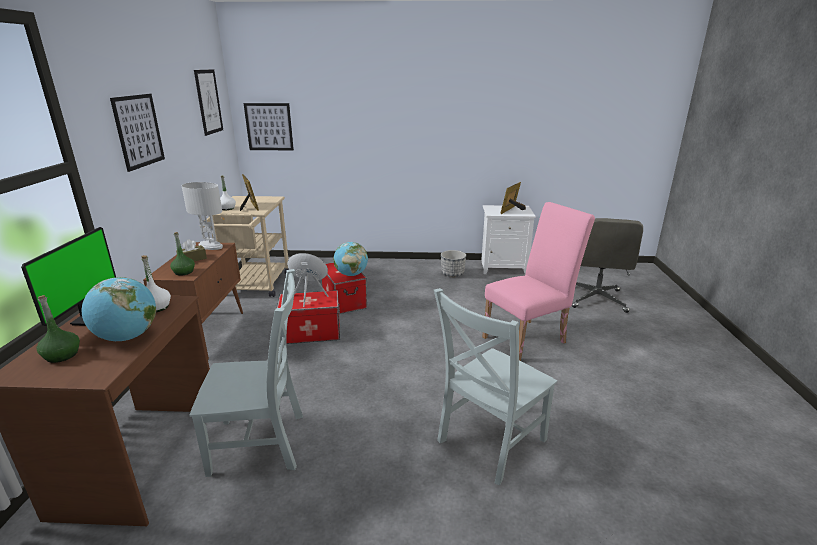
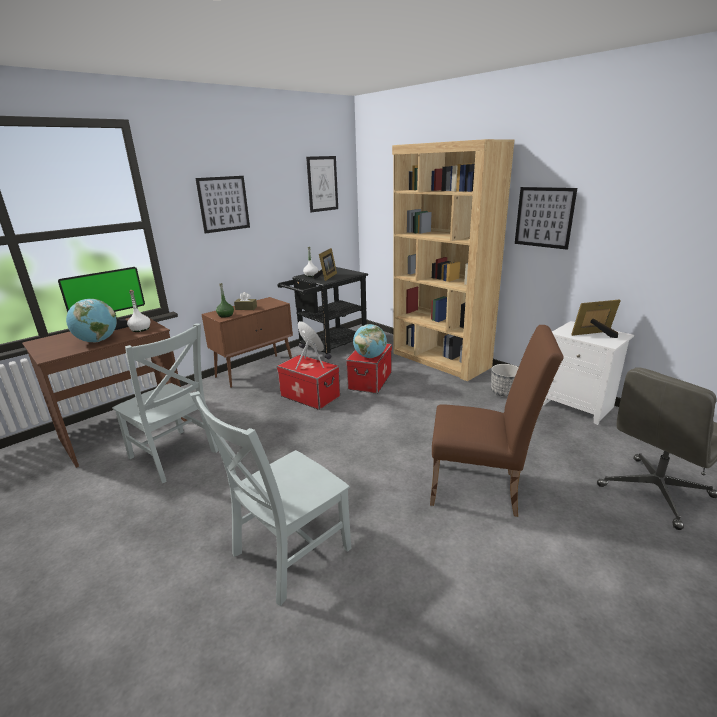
camera: 45 degrees right, 0 degrees up
(62, 355) = (64, 340): green bottle -> none
(210, 246) = (271, 302): white table lamp -> none
(255, 287) = (328, 348): beige cart -> black cart
(269, 127) = (380, 208): picture -> picture (544, 217)
(375, 266) = (440, 360): none -> brown bookcase
(488, 442) = (287, 554): grey chair -> grey chair turned 45 degrees counterclockwise
(529, 338) = (481, 489): pink chair -> brown chair

